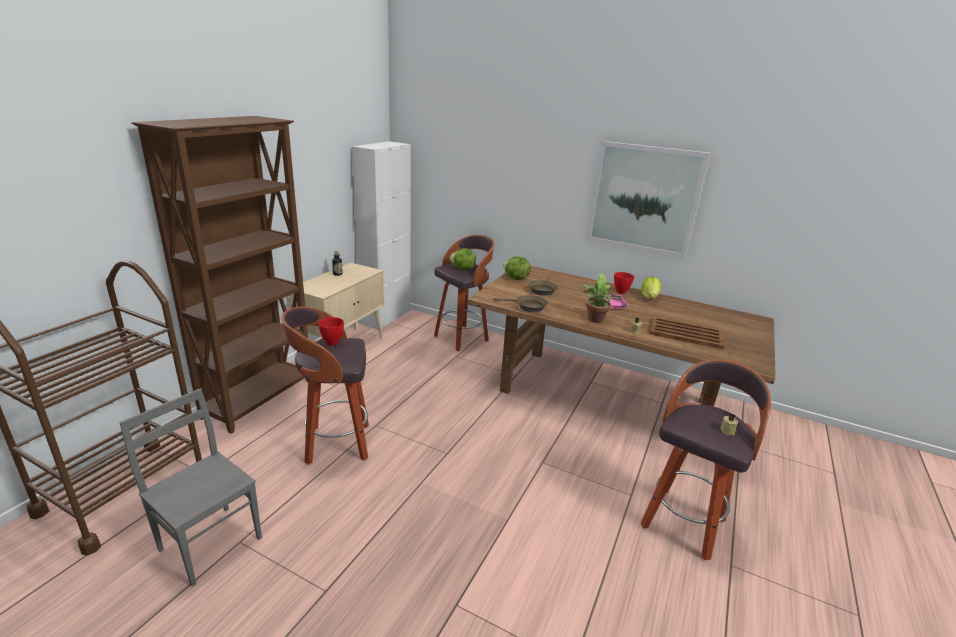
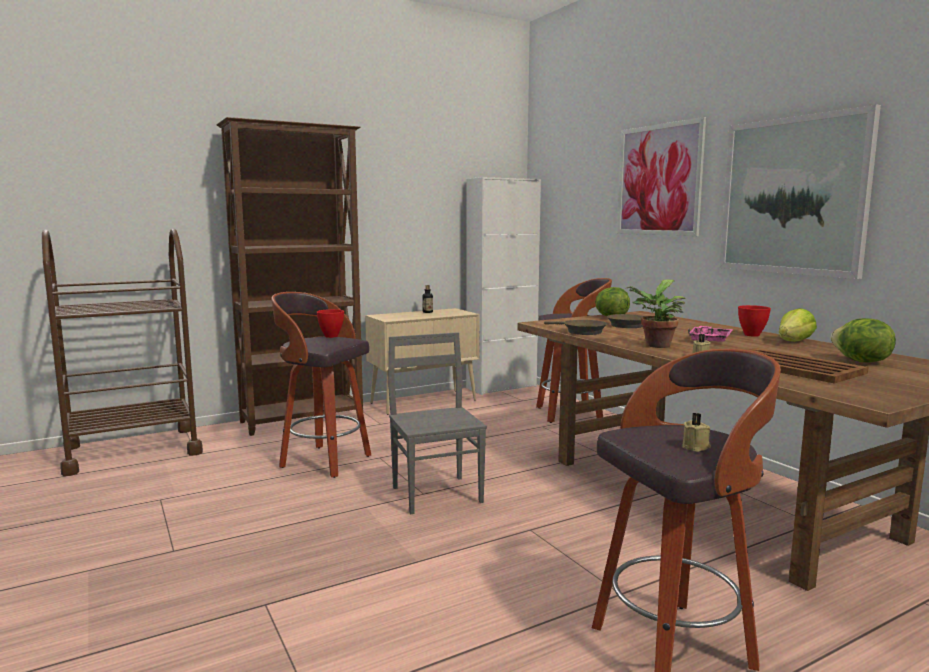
camera: 35 degrees right, 15 degrees down
(211, 542) = (142, 493): grey chair -> grey chair (437, 494)
(462, 269) = (567, 315): lettuce -> lettuce (860, 362)
(534, 167) = (659, 180): none -> picture

